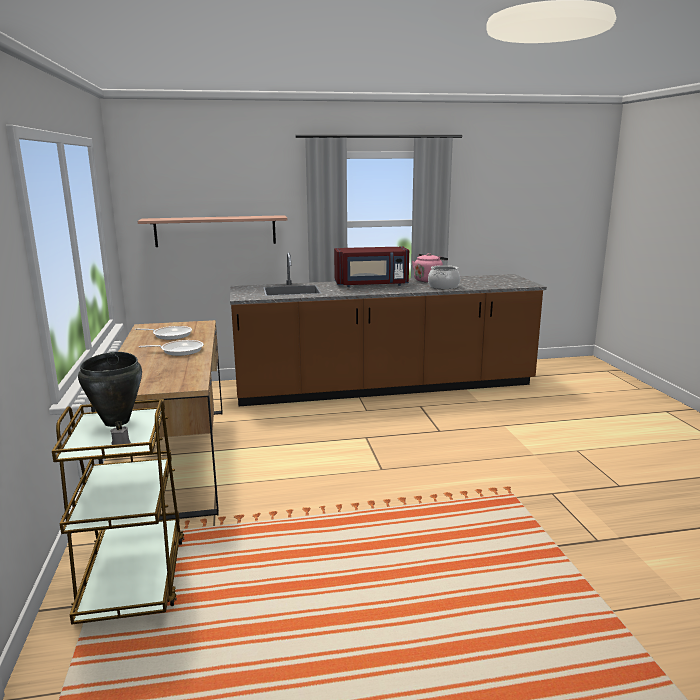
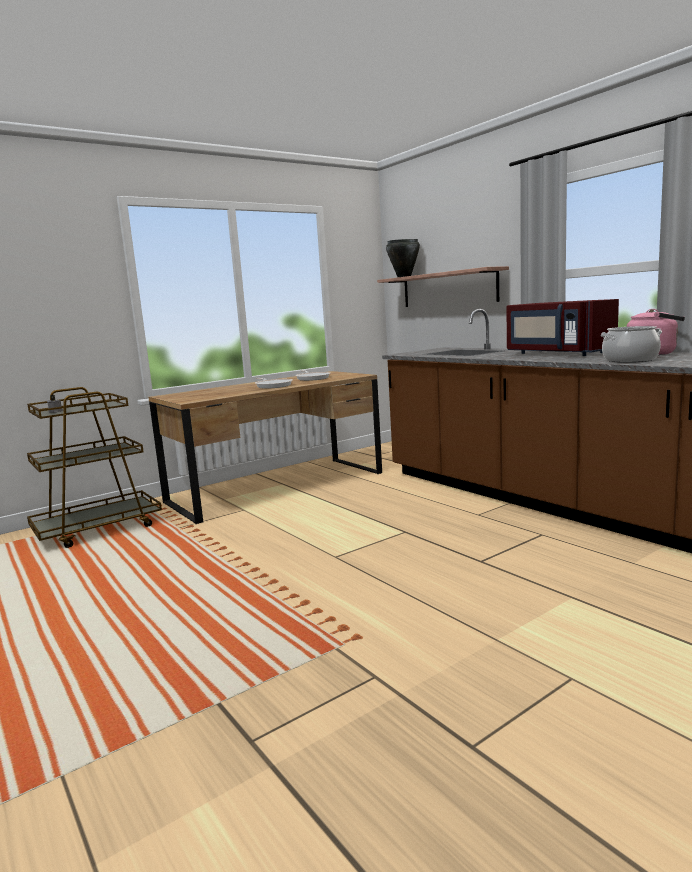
camera: 65 degrees right, 5 degrees down
(117, 421) = (96, 405): black cooking pot -> black cooking pot (404, 277)

